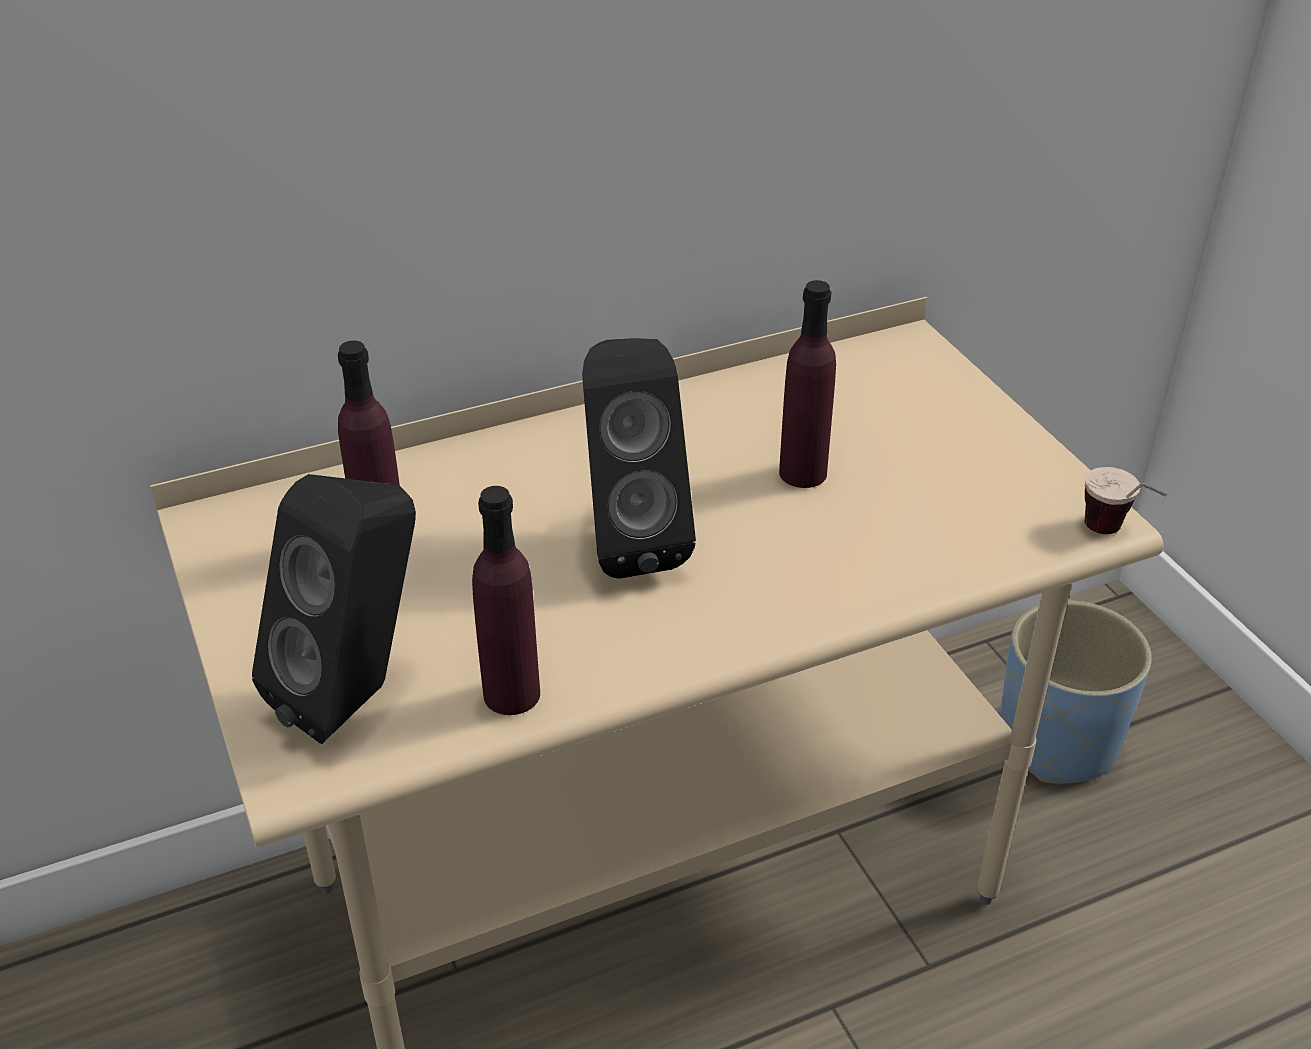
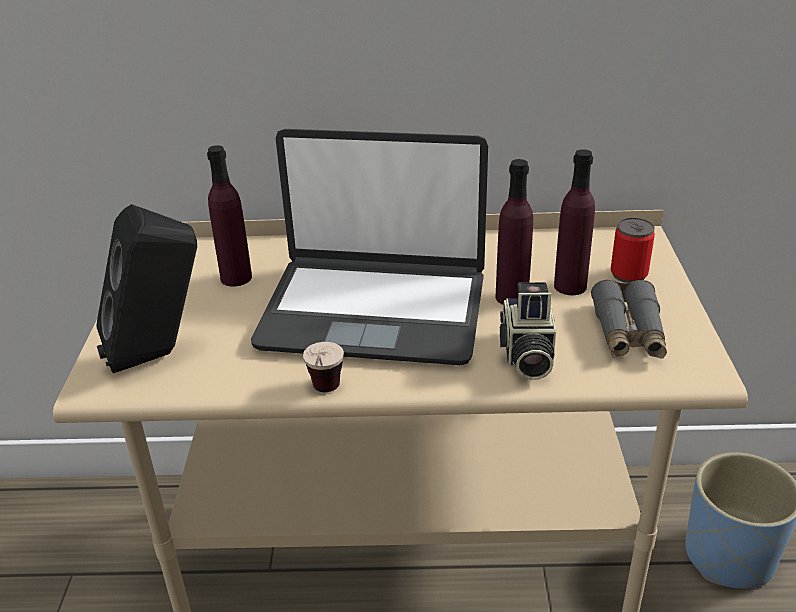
camera: 25 degrees right, 5 degrees down
(511, 694) = (241, 377): purple bottle -> purple bottle (570, 286)
(629, 540) = (374, 310): black speaker -> laptop
(877, 555) = (526, 356): none -> camera
(929, 403) = (628, 274): none -> can
(981, 489) = (628, 333): none -> grey binoculars
(1115, 537) = (708, 385): cup -> cup (325, 395)

